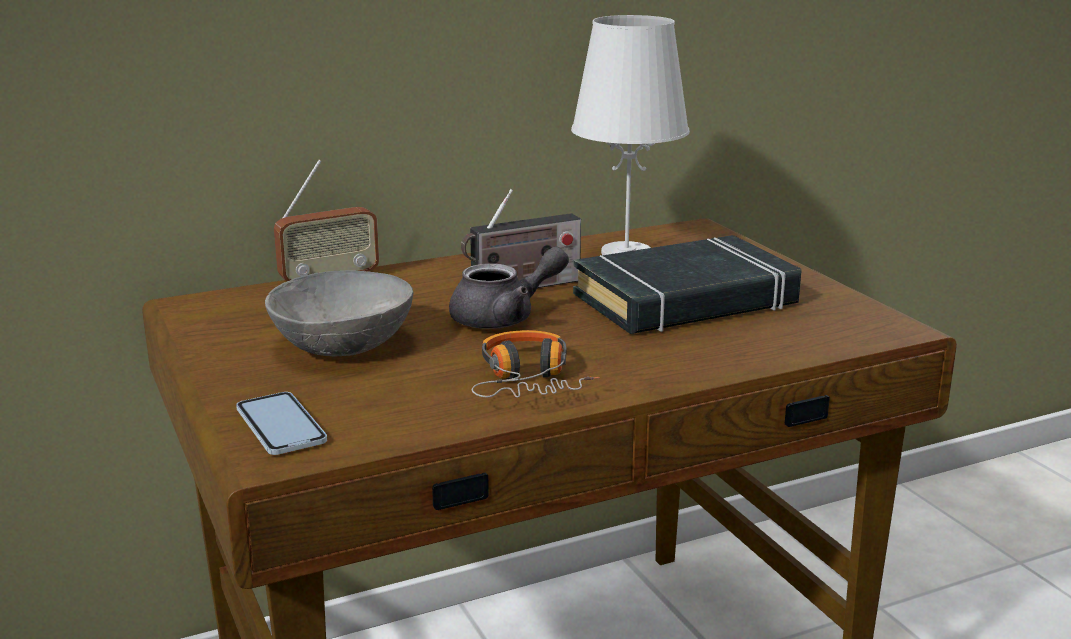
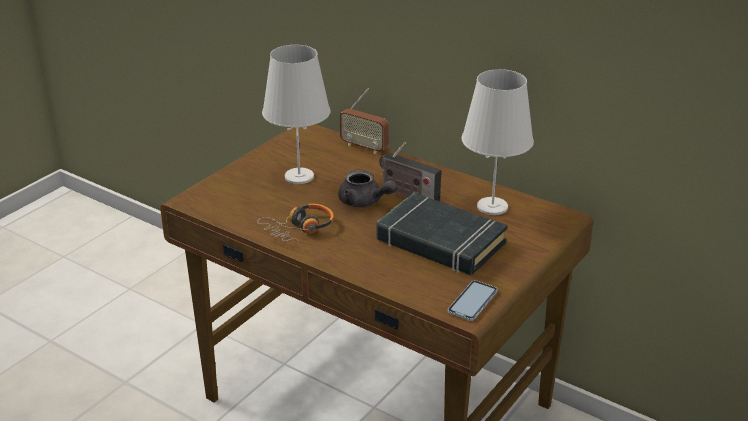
camera: 60 degrees right, 10 degrees up
(280, 426) = (213, 193): phone -> phone (472, 302)
(345, 343) = (299, 177): grey bowl -> white table lamp

